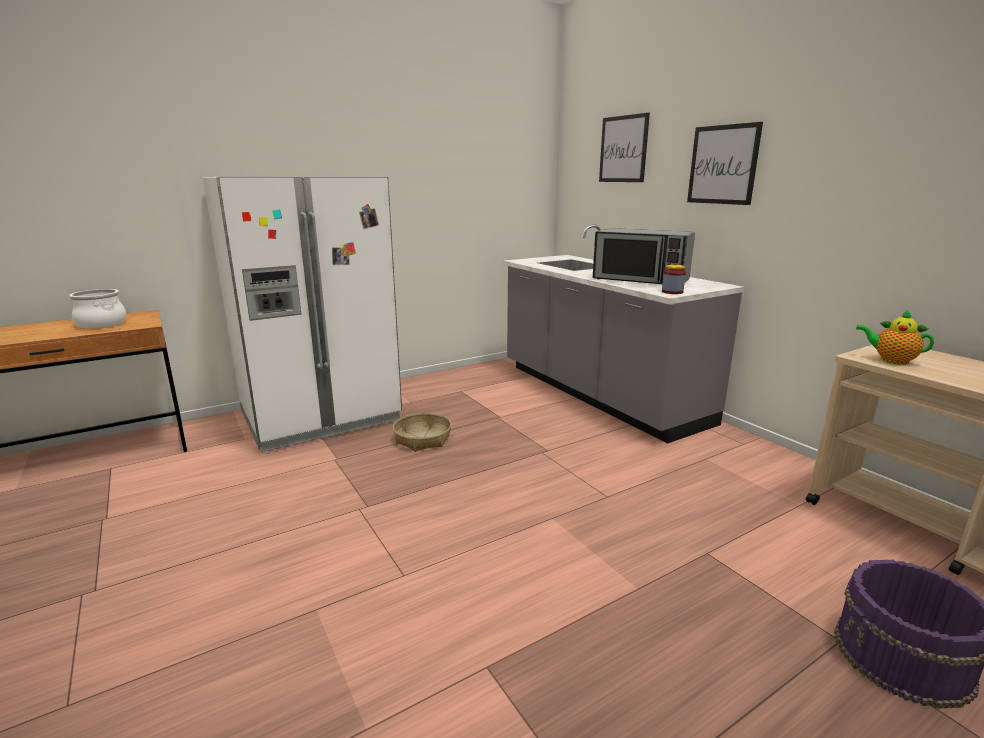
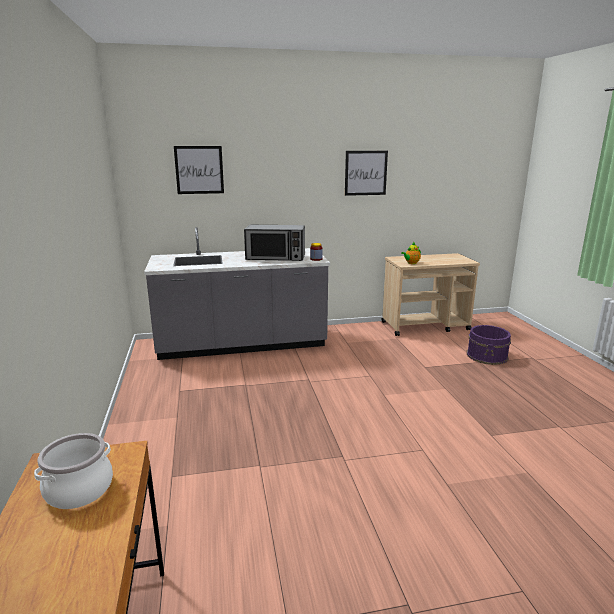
camera: 70 degrees left, 0 degrees up
(320, 416) = (158, 470): white fridge -> none
(423, 439) = (256, 420): basket -> none
(640, 280) = (275, 258): microwave -> microwave turned 45 degrees clockwise
(723, 165) = (286, 181): picture -> picture (365, 173)

